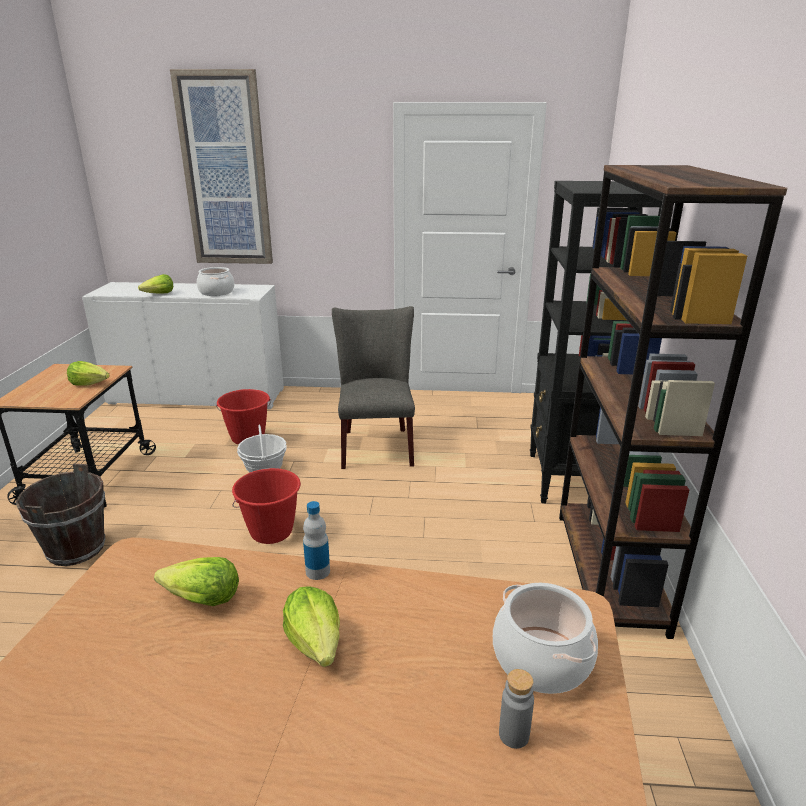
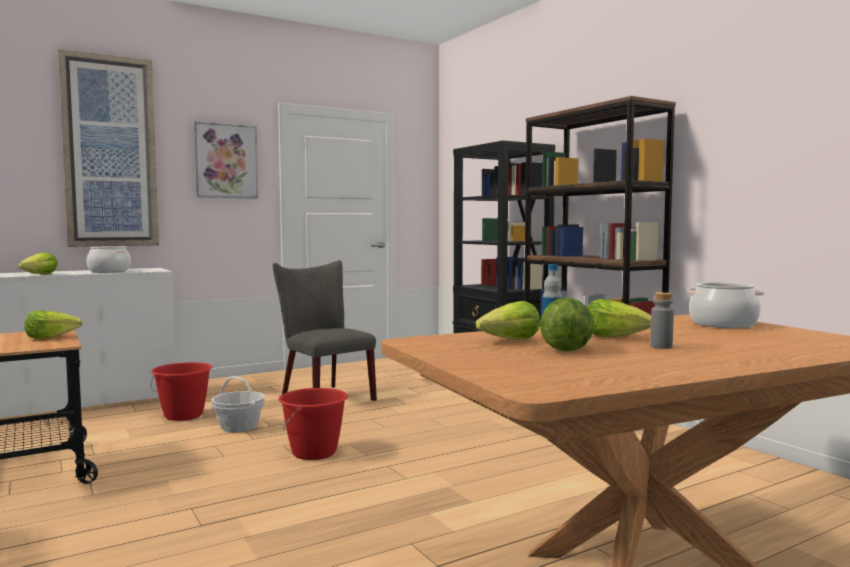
camera: 35 degrees left, 20 degrees down
(76, 549) = (110, 511): brown bucket -> none
(195, 658) = (567, 349): none -> lettuce
(335, 176) = (226, 161): none -> picture
(513, 735) = (762, 334): grey bottle -> grey bottle (661, 346)

